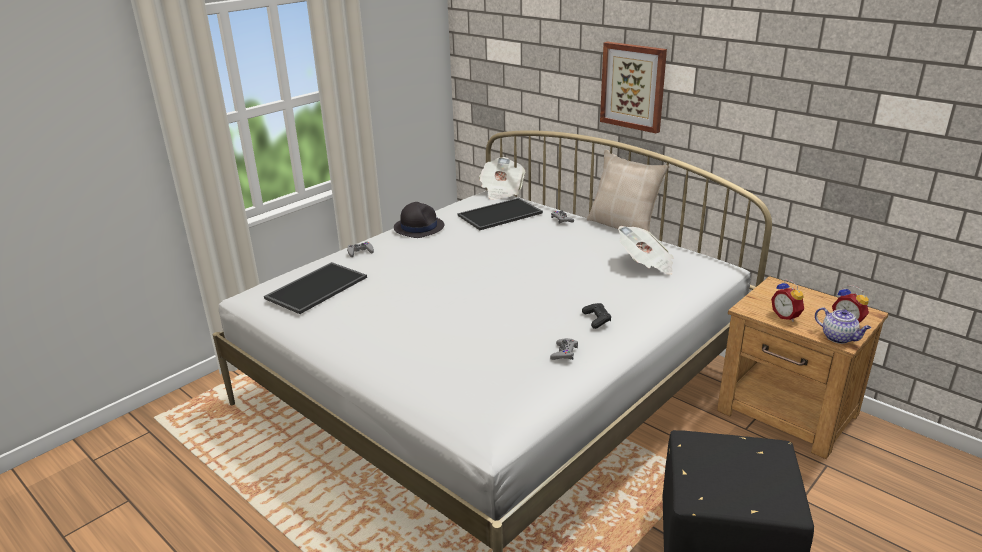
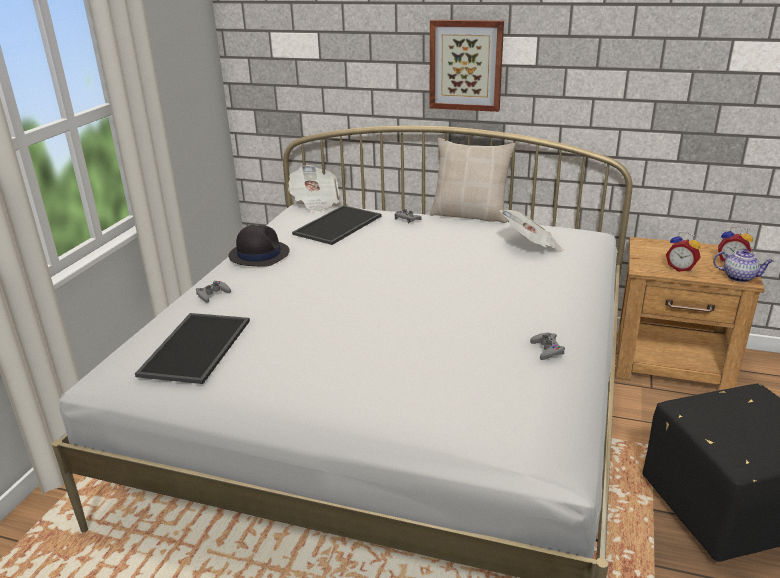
camera: 25 degrees left, 0 degrees up
(596, 319) = (543, 308): black game controller -> none

